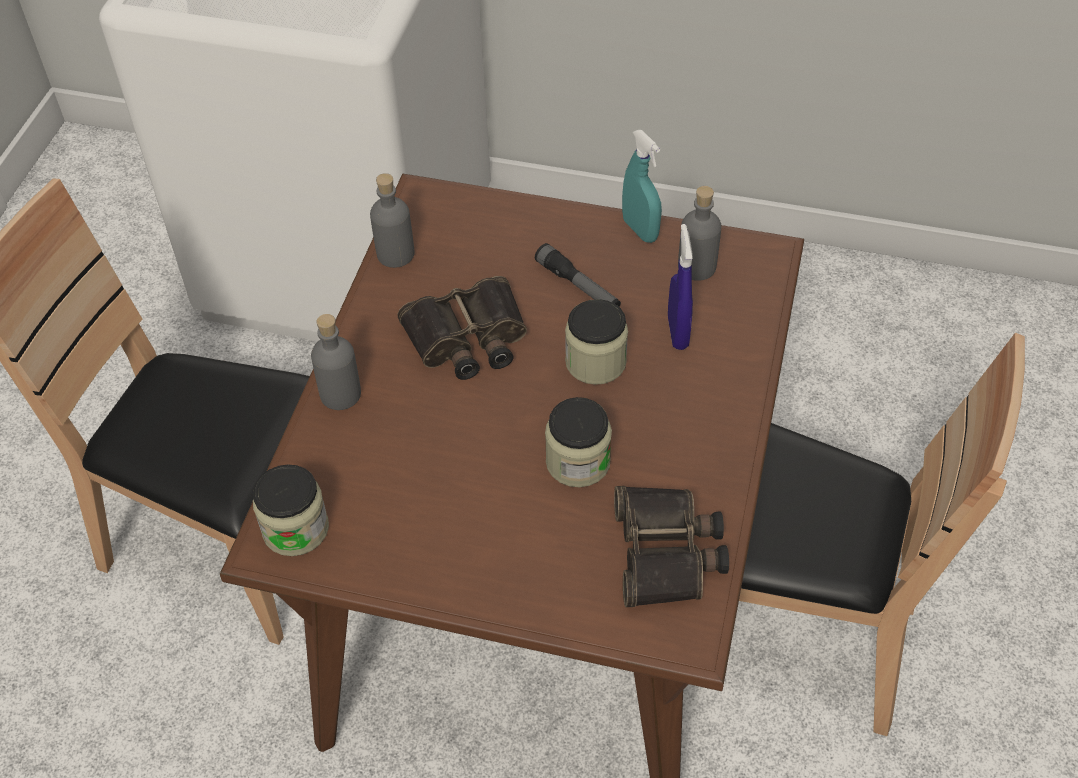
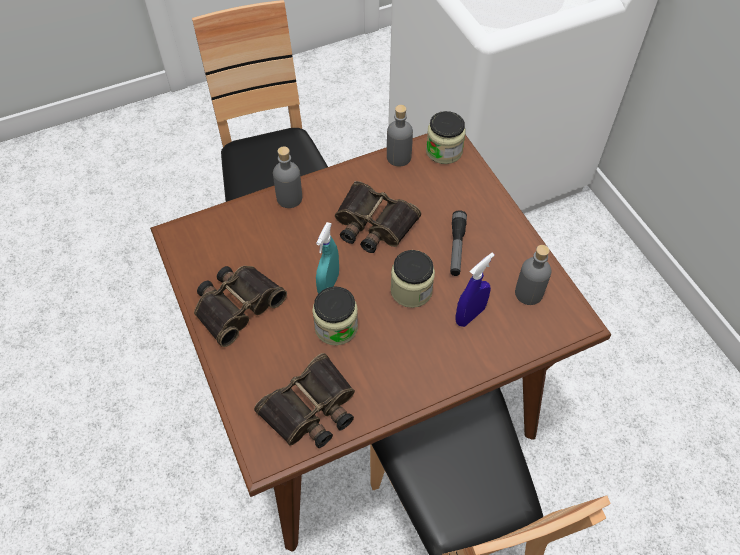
camera: 50 degrees right, 5 degrees up
(295, 529) = (195, 237): jar -> jar (444, 151)
(448, 543) = (236, 305): none -> binoculars
(640, 230) = (527, 249): turquoise spray bottle -> turquoise spray bottle (328, 285)

